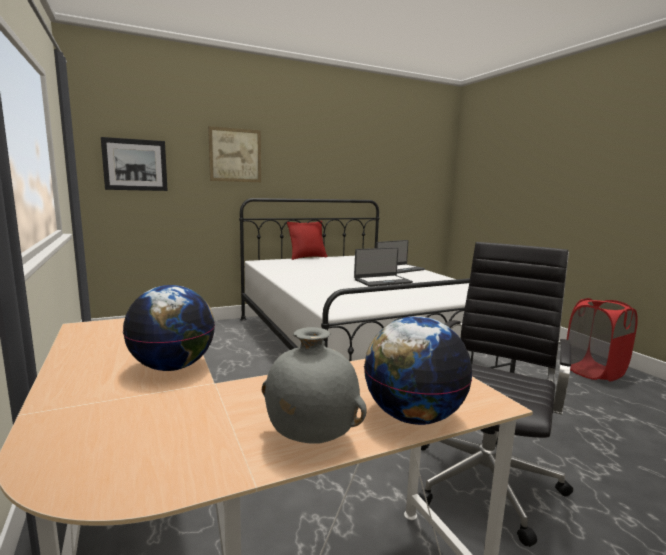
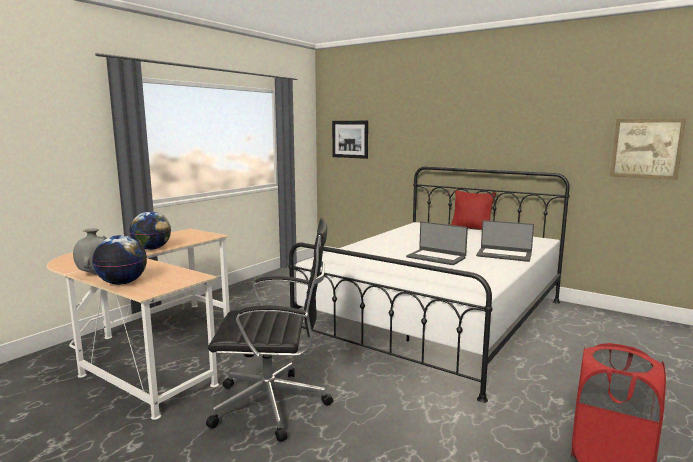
camera: 60 degrees right, 0 degrees up
(235, 155) = (417, 128): picture -> picture (646, 148)

